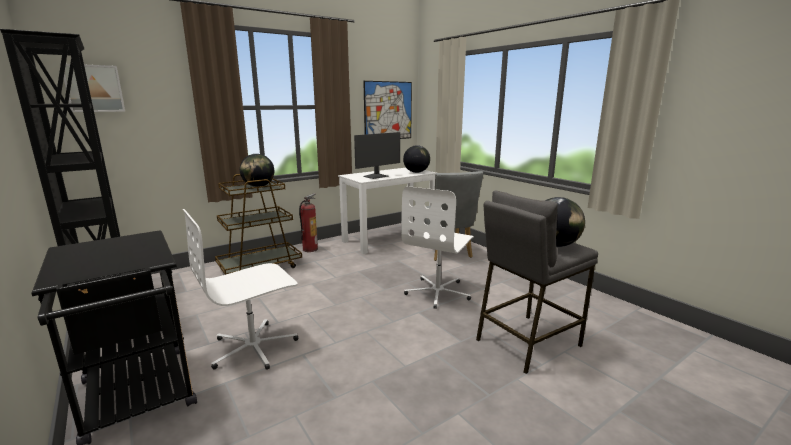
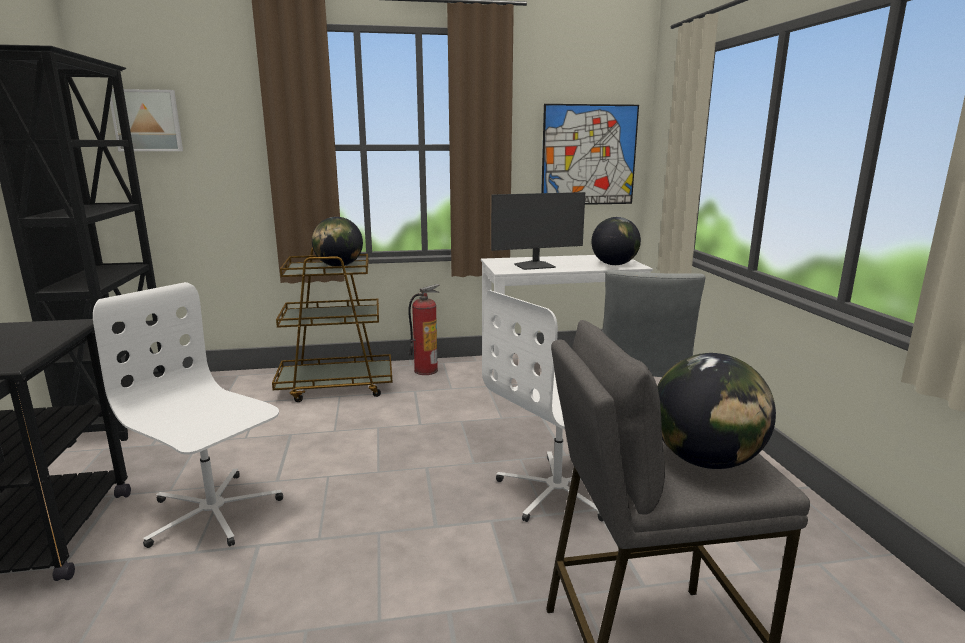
camera: 25 degrees right, 0 degrees up
(254, 347) = (212, 513): white office chair -> white office chair turned 45 degrees clockwise

